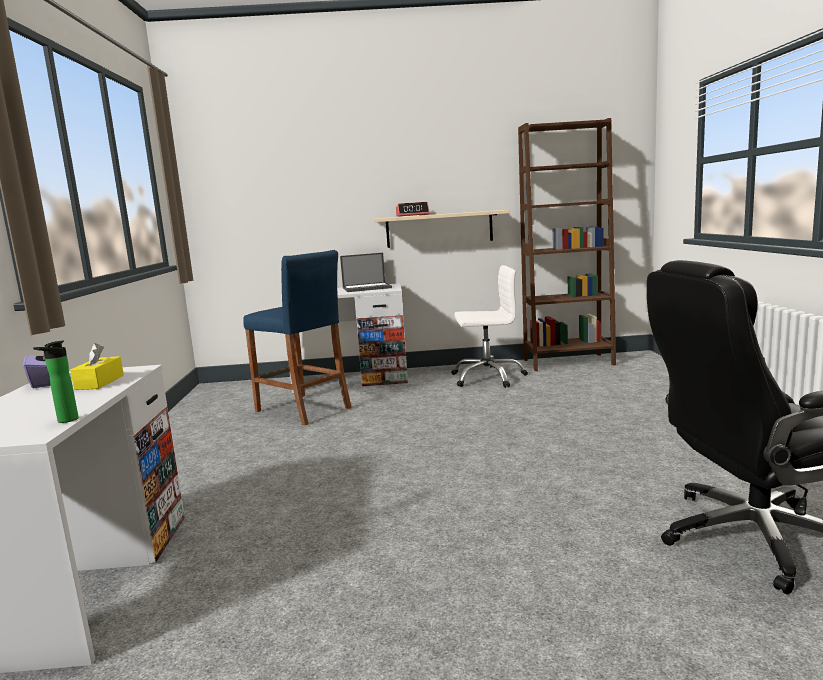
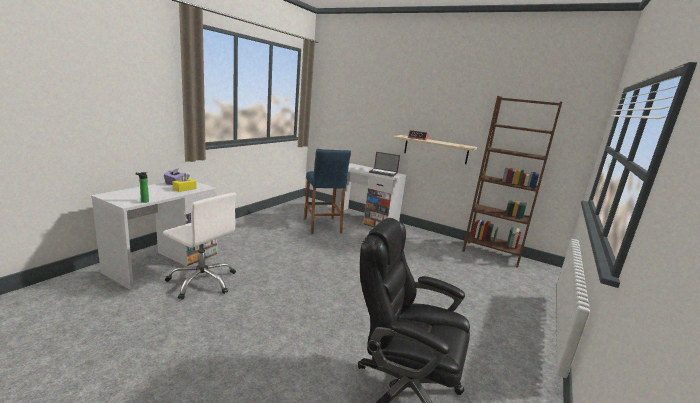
camera: 30 degrees right, 5 degrees up
(487, 377) = (430, 244): white office chair -> white office chair (202, 281)

